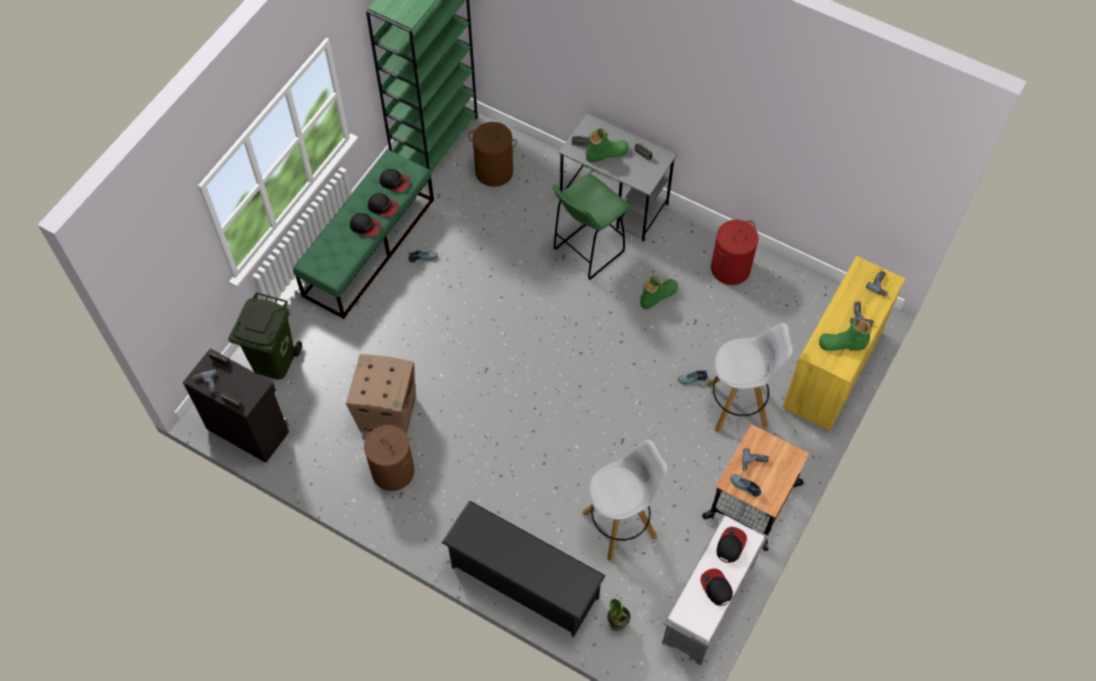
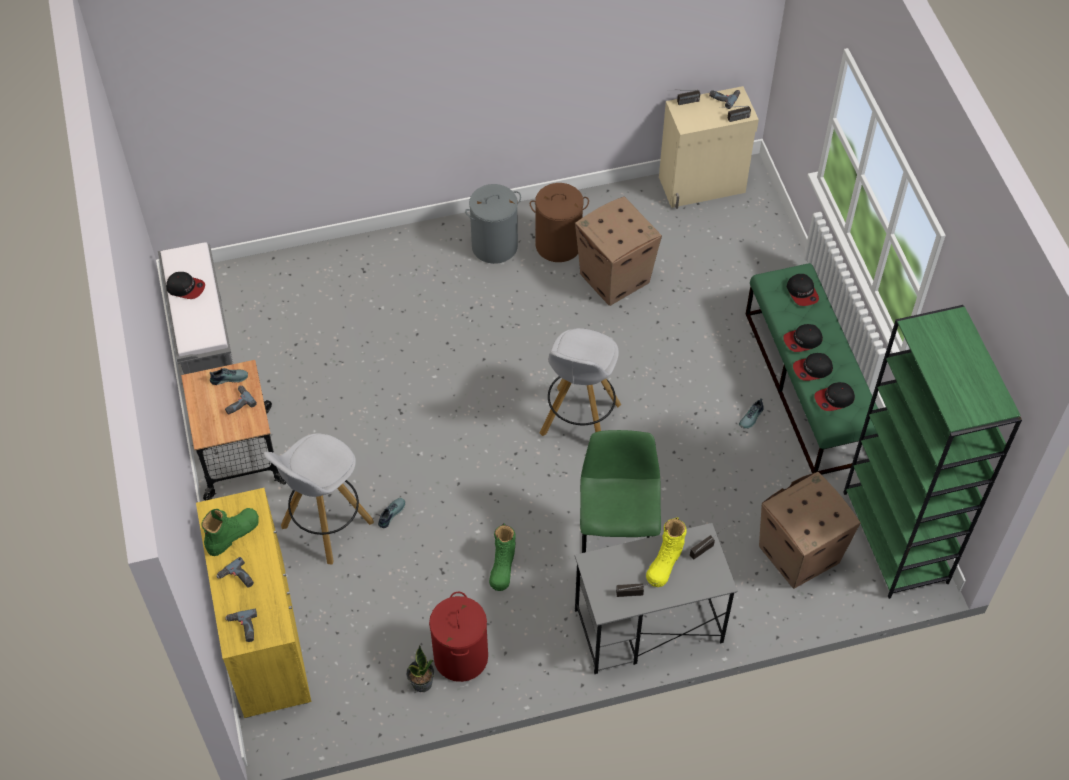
camera: 135 degrees right, 5 degrees down
(248, 429) = (703, 185): black cabinet -> beige cabinet
(273, 360) = (754, 241): green trash can -> none
(434, 509) = (495, 246): none -> grey laundry basket
(494, 171) = (798, 555): brown laundry basket -> cardboard box
(523, 582) = (370, 254): black shoe rack -> none
(606, 153) = (665, 562): green boot -> yellow boot
(617, 623) = (269, 284): potted plant -> potted plant (421, 683)
(620, 524) = (335, 349): white stool -> white stool (580, 420)
(730, 545) = (201, 325): cap -> cap (802, 292)

